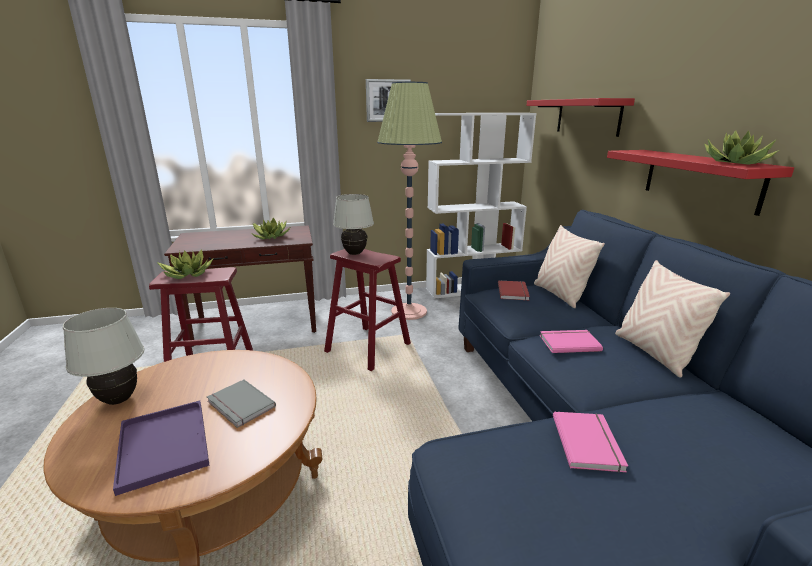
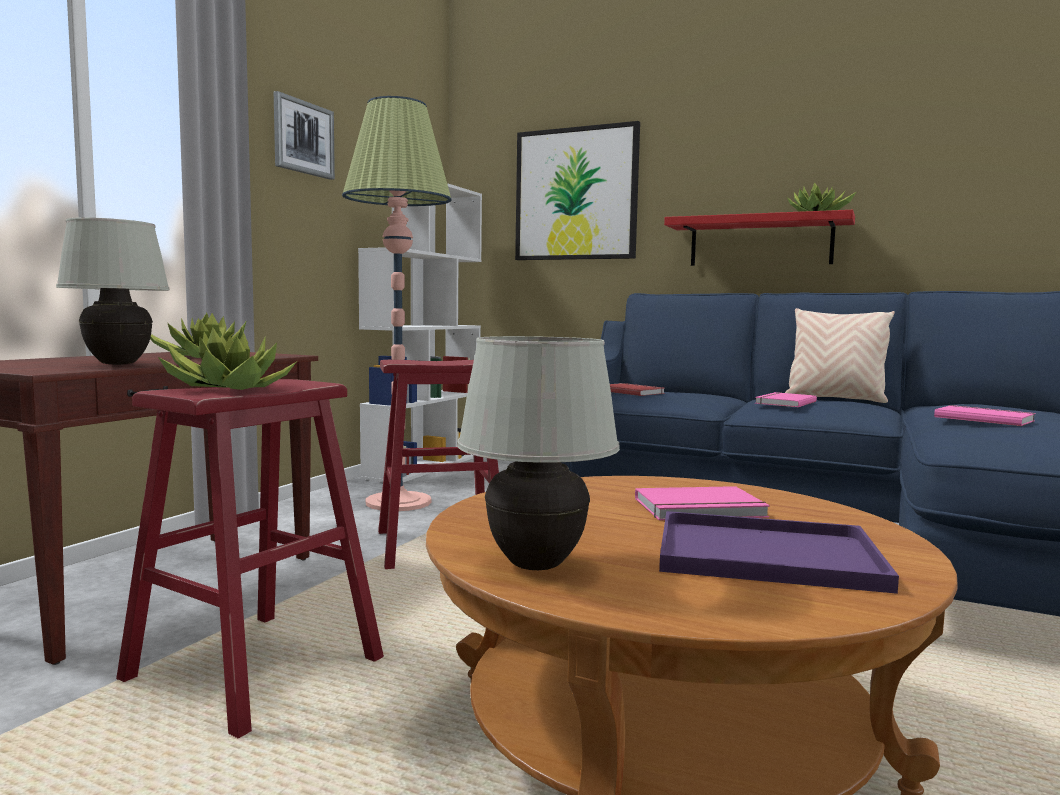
camera: 50 degrees left, 15 degrees down
(239, 405) = (701, 509): grey book -> pink book
(354, 253) = (420, 361): white table lamp -> white table lamp (118, 364)
(560, 295) = (667, 391): beige pillow -> none
(587, 116) = (576, 194): red shelf -> picture

